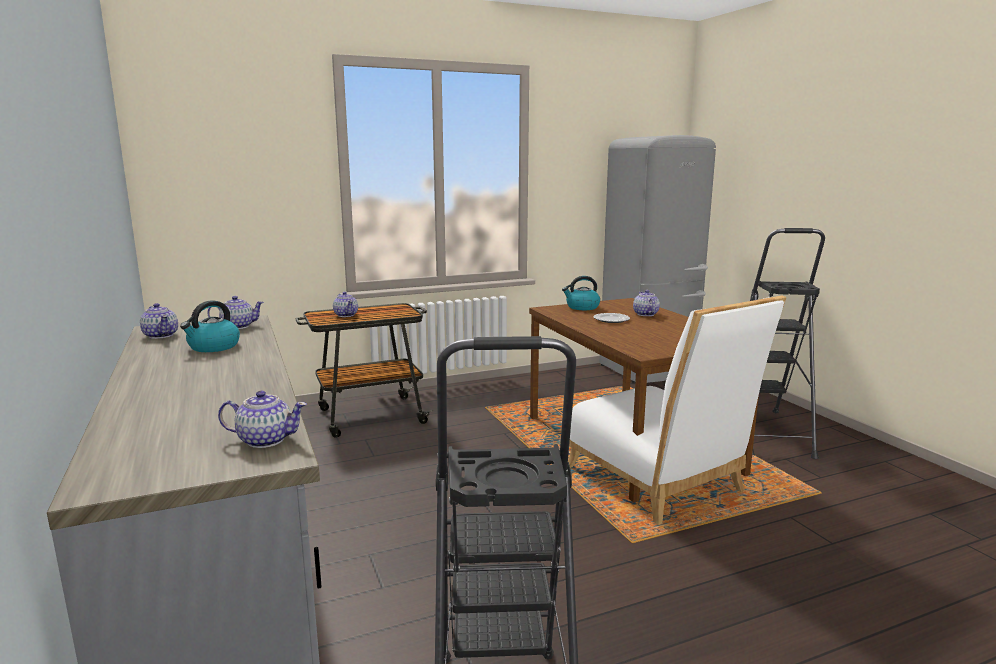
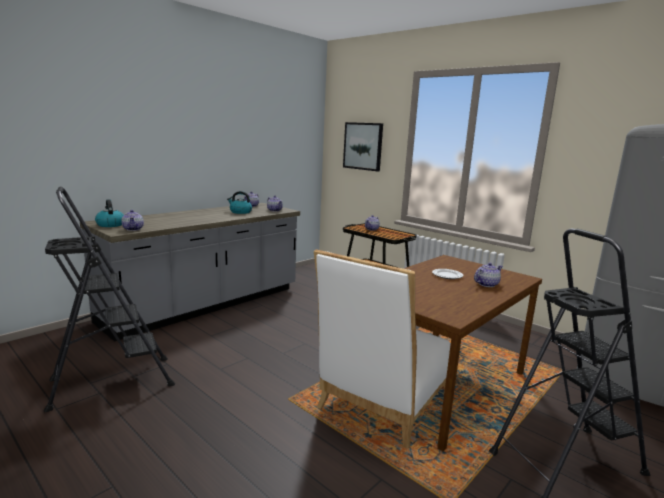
camera: 65 degrees right, 0 degrees up
(243, 181) = (363, 146): none -> picture
(582, 307) = (471, 266): kettle -> kettle (110, 224)

